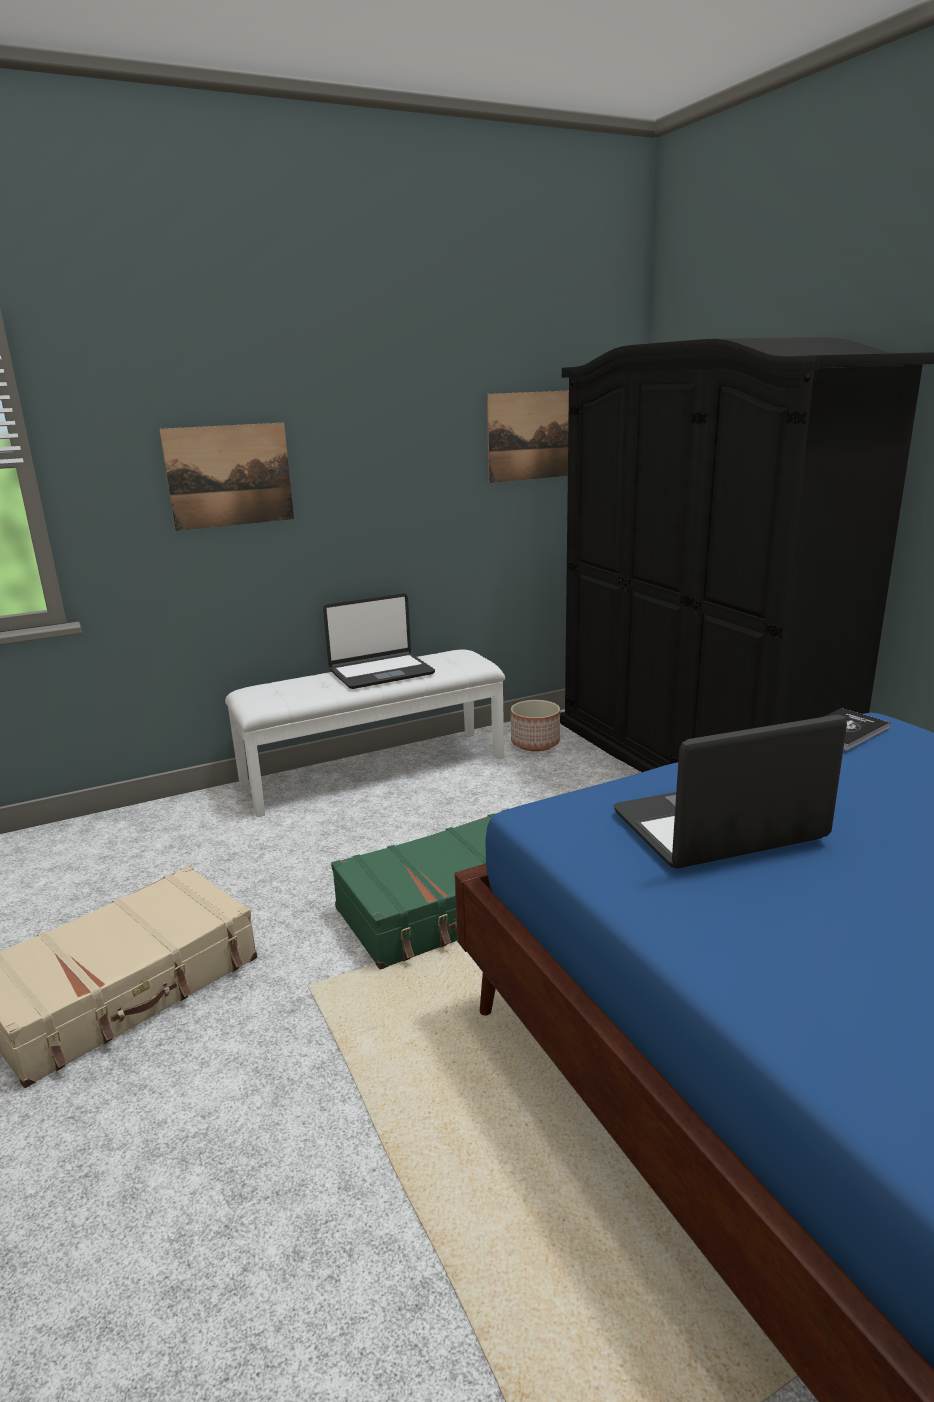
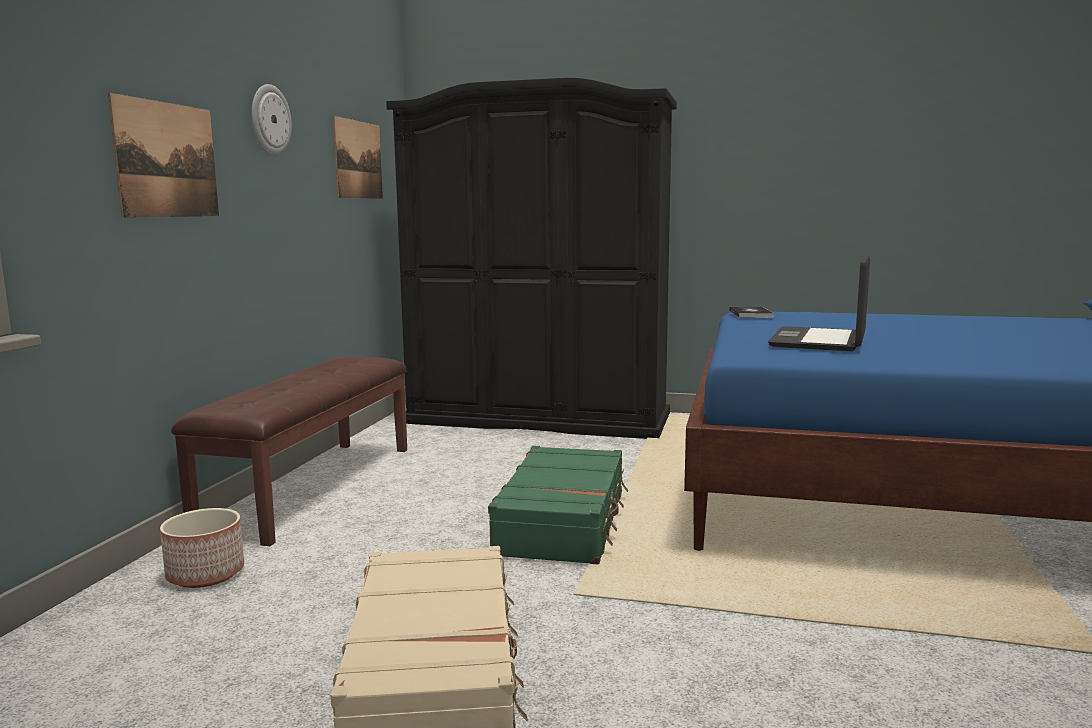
camera: 50 degrees left, 10 degrees down
(374, 770) = (312, 486): white bench -> brown bench
(376, 416) = (269, 120): none -> wall clock
(381, 672) = (313, 376): laptop -> none
(535, 743) = (411, 437): planter -> planter (206, 574)

